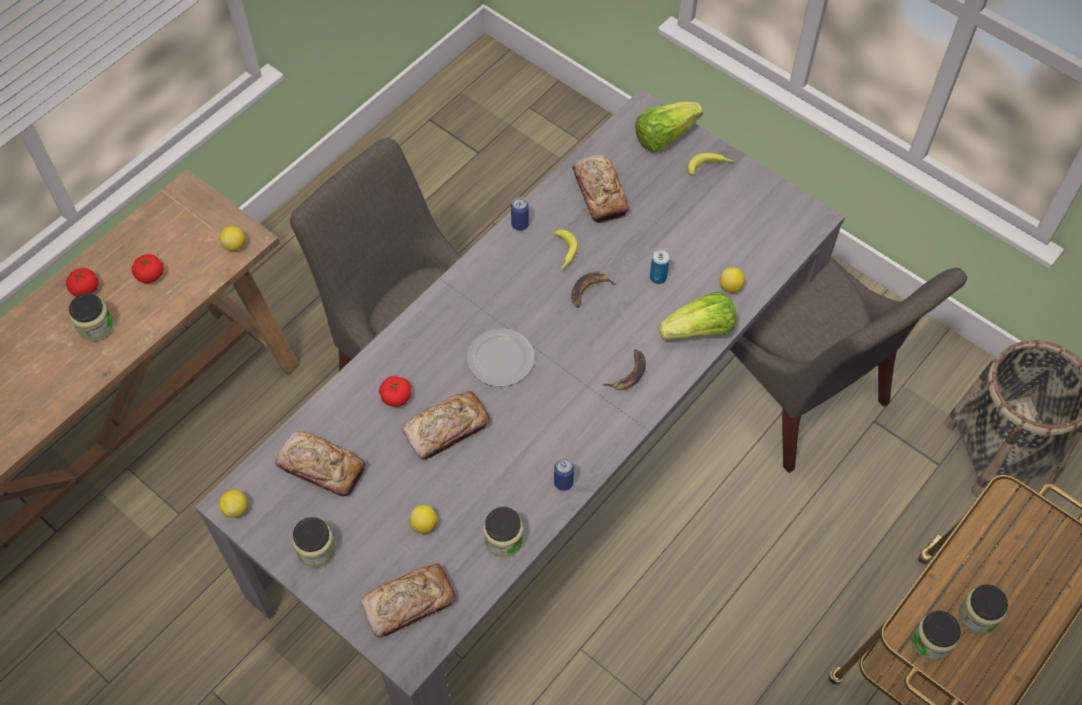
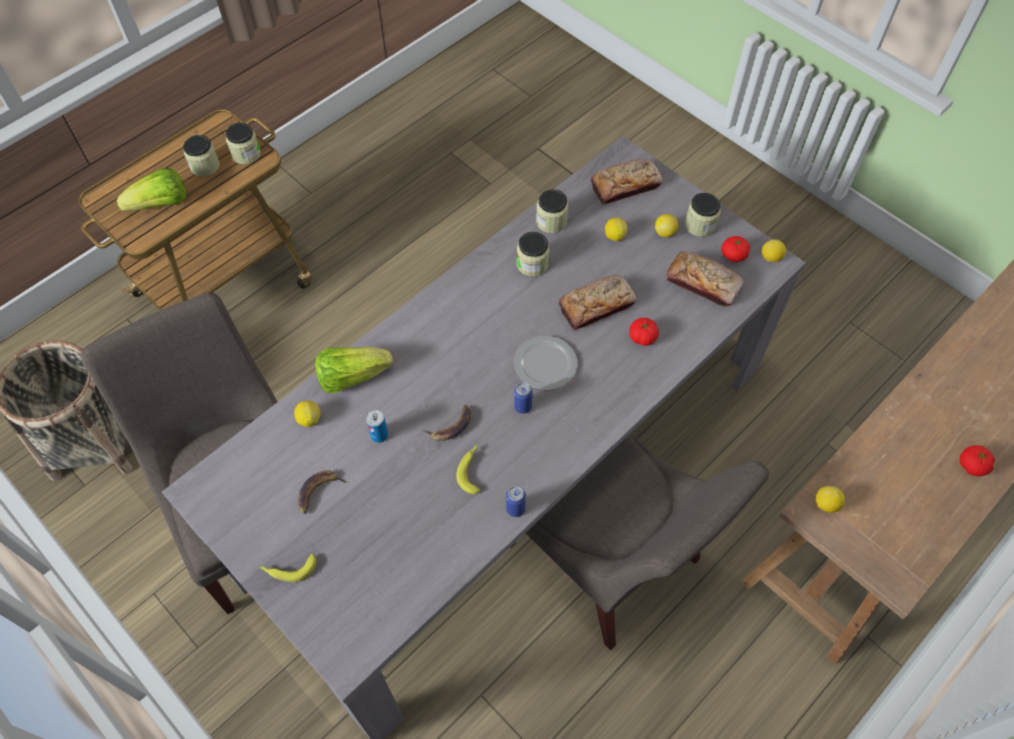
camera: 175 degrees left, 0 degrees up
(96, 327) = (945, 422): jar -> jar (532, 264)
(150, 275) = (908, 476): tomato -> tomato (733, 255)
(361, 535) = (665, 232): none -> lemon
(563, 483) = (499, 258): can -> can (522, 406)
(599, 193) = (422, 542): bread -> none
(628, 373) = (428, 342): banana -> banana (318, 492)
(664, 136) = (330, 618): lettuce -> lettuce (161, 204)

